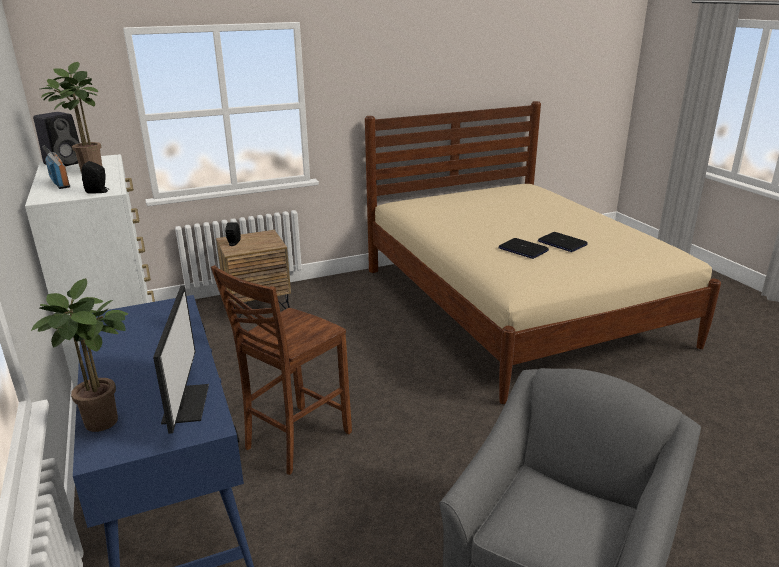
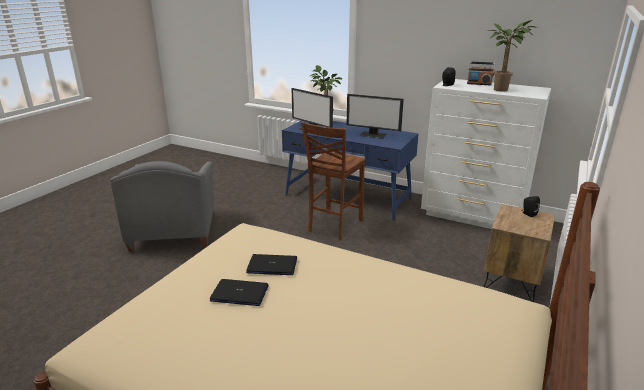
camera: 140 degrees right, 0 degrees up
(65, 163) = (535, 89): black speaker -> none
(140, 338) = (373, 135): none -> monitor
(295, 440) = (333, 226): brown chair -> brown chair turned 150 degrees counterclockwise

